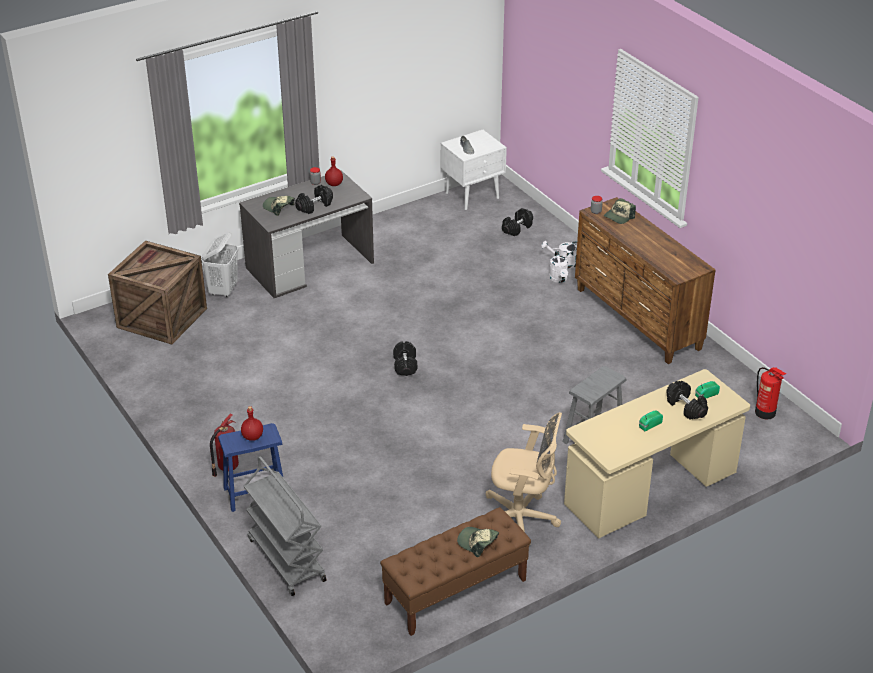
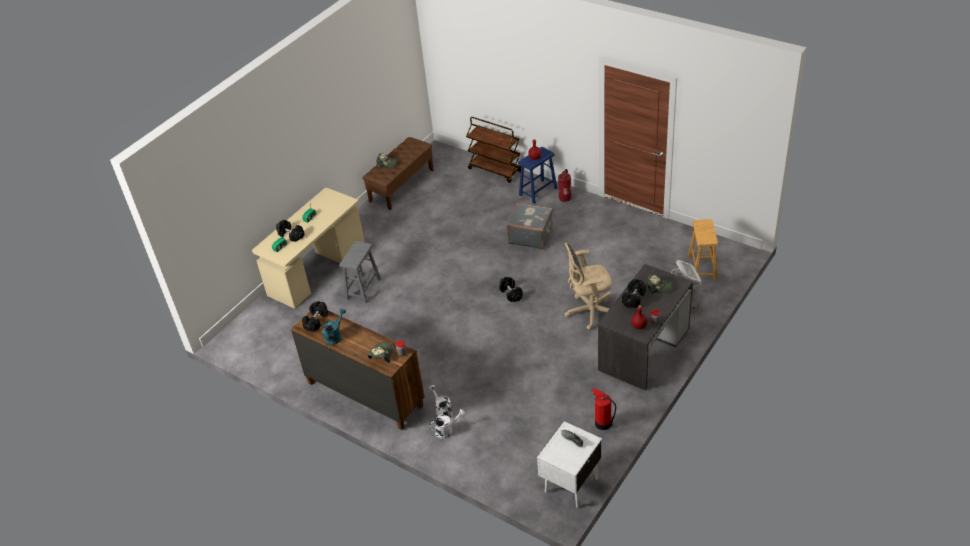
camera: 160 degrees right, 5 degrees up
(161, 317) = (702, 267): crate -> brown stool
(285, 559) = (495, 170): grey cart -> brown cart
(322, 429) = (530, 236): none -> grey suitcase
(517, 228) = (506, 456): black dumbbell -> black dumbbell (316, 320)
(521, 519) = (385, 228): beige office chair -> beige office chair (590, 312)
(664, 247) = (335, 336): none -> turquoise watering can
(765, 413) = (253, 347): fire extinguisher -> fire extinguisher (602, 423)

